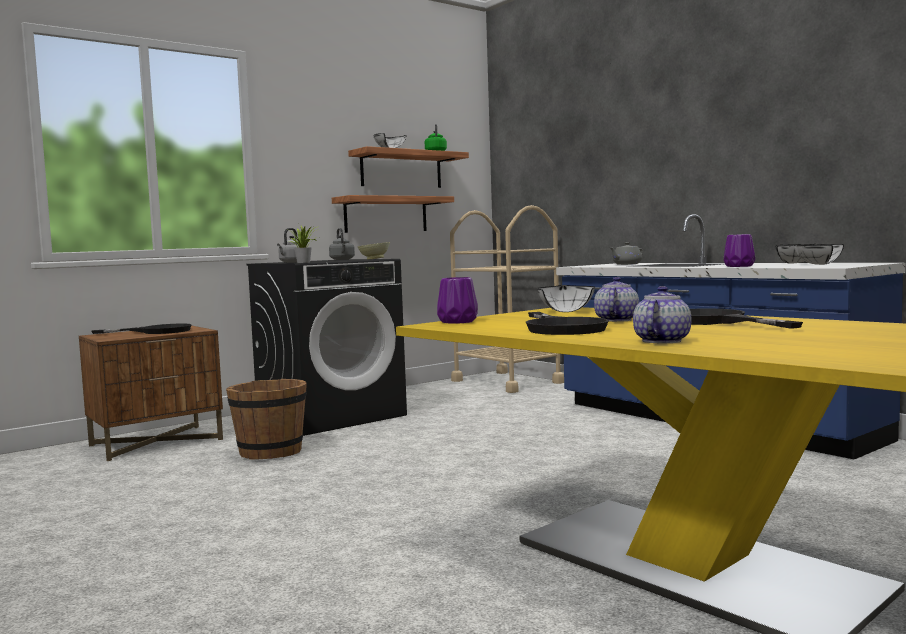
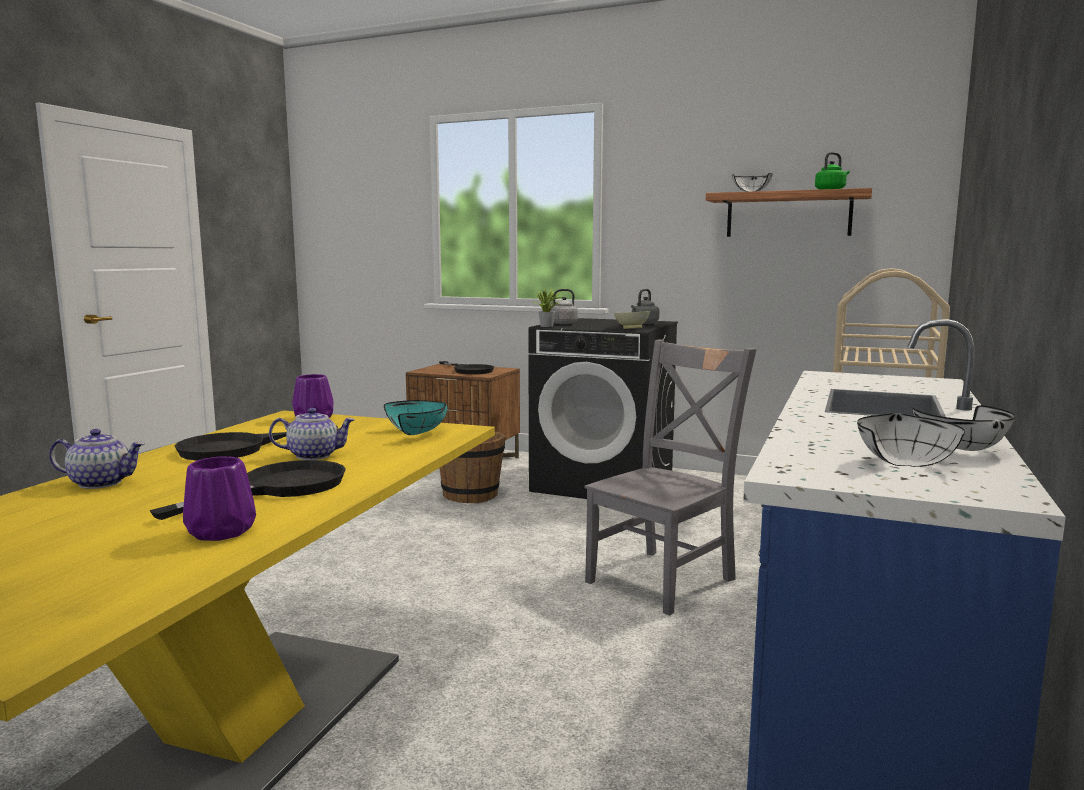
camera: 60 degrees right, 5 degrees up
(386, 215) = (759, 271): shelf -> none
(546, 431) = (664, 578): none -> grey chair
(565, 311) = (418, 433): white bowl -> turquoise bowl
(626, 264) = (895, 385): grey teapot -> none
(739, 266) = (820, 429): purple vase -> purple vase (219, 532)

